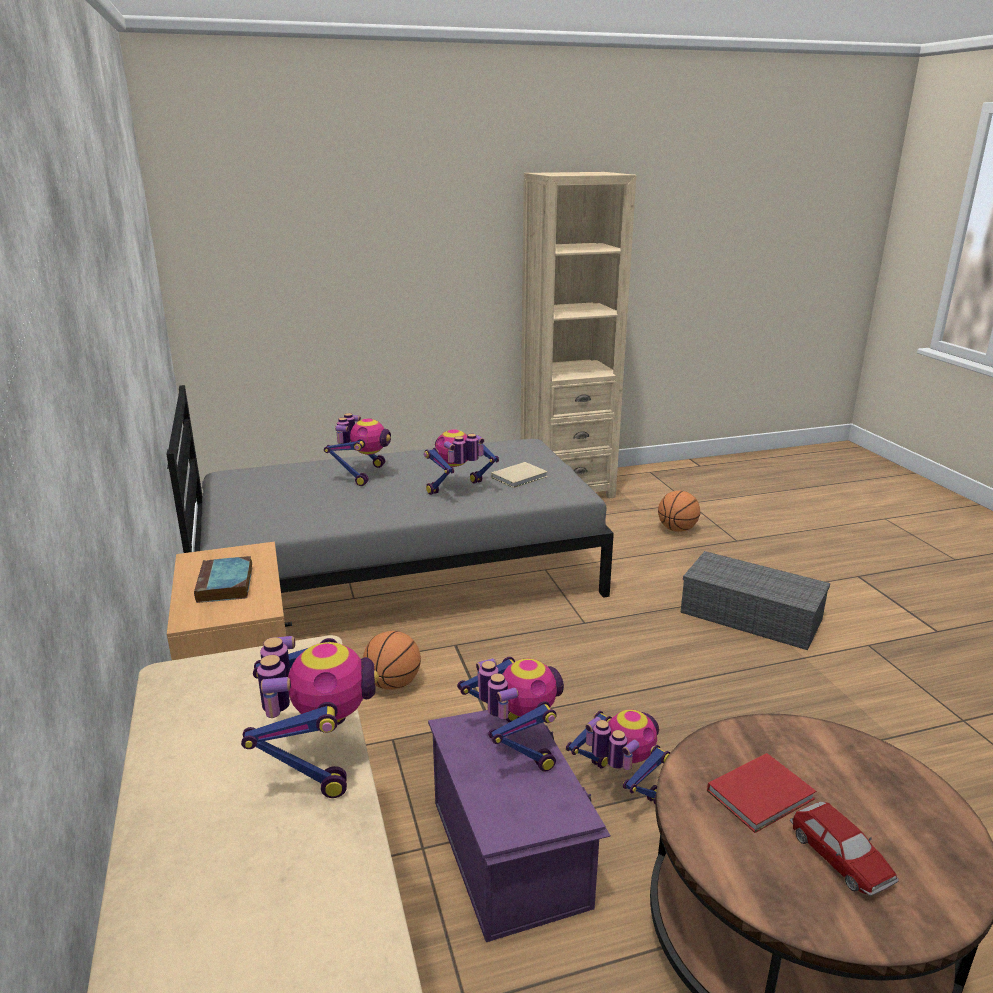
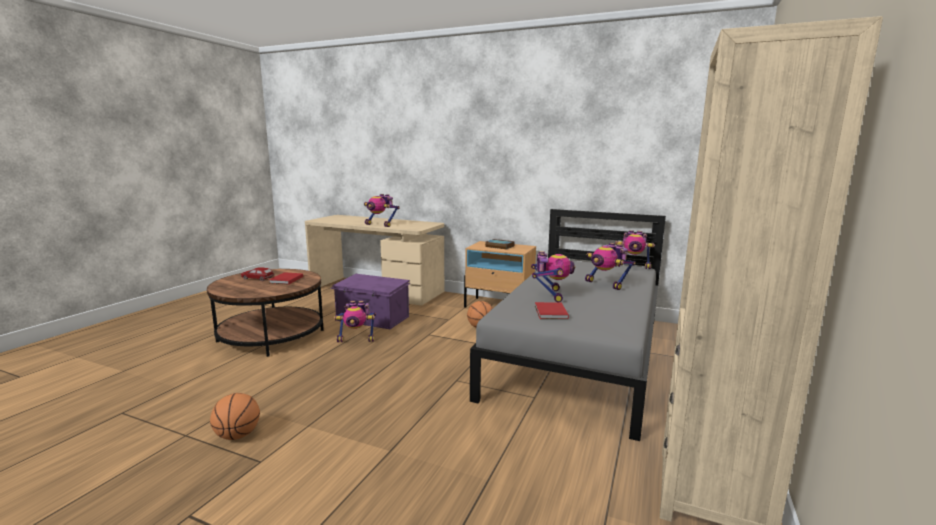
camera: 130 degrees right, 10 degrees down
(514, 745) = (377, 285): toy robot -> toy robot (632, 266)
(521, 477) = (550, 313): beige book -> red book
(677, 529) = (529, 505): basketball -> basketball (238, 435)
(753, 616) = (364, 439): grey storage box -> none

